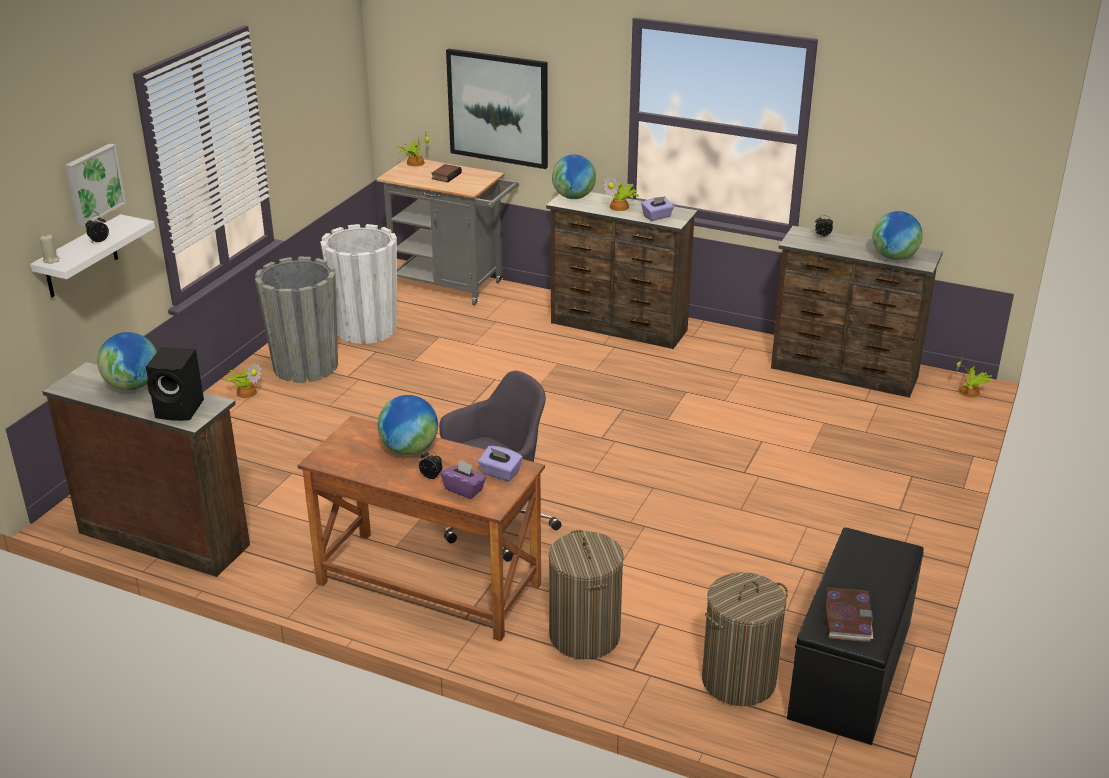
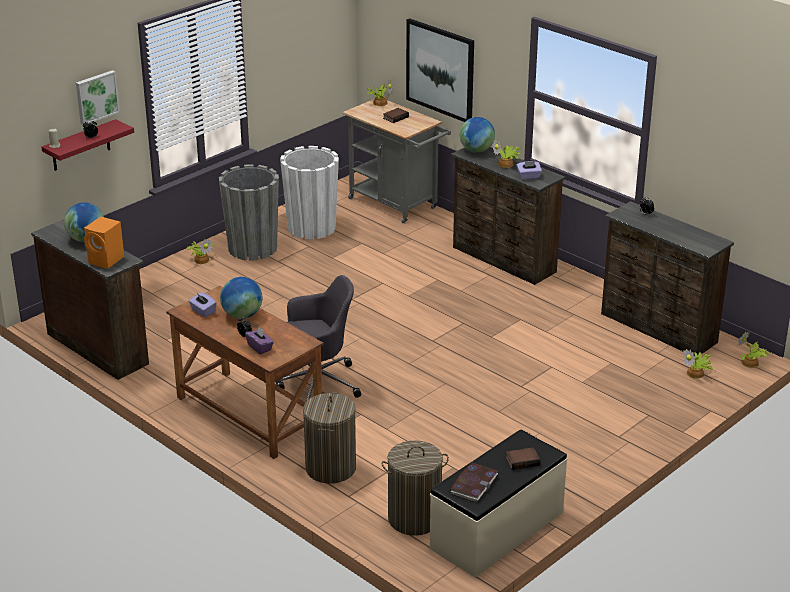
camera: 20 degrees right, 0 degrees up
(80, 257) = (80, 146): white shelf -> red shelf
(181, 409) = (107, 260): black speaker -> orange speaker
(500, 473) = (290, 342): purple tissue box -> purple tissue box (203, 311)
(852, 669) = (498, 531): black bench -> beige bench
(881, 569) = (522, 461): none -> book
(894, 257) = (688, 240): globe -> none
(924, 416) = (696, 373): none -> potted plant

